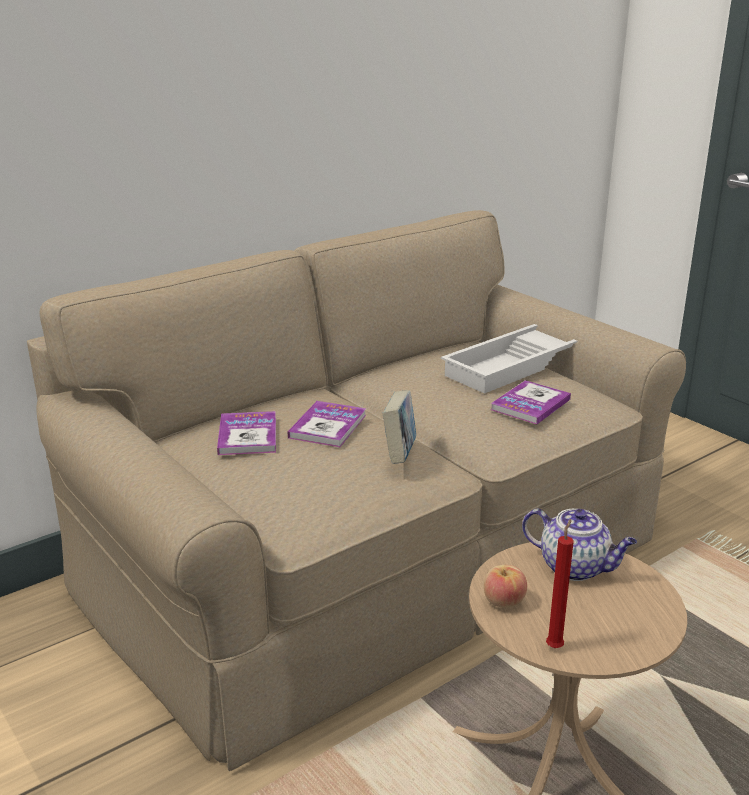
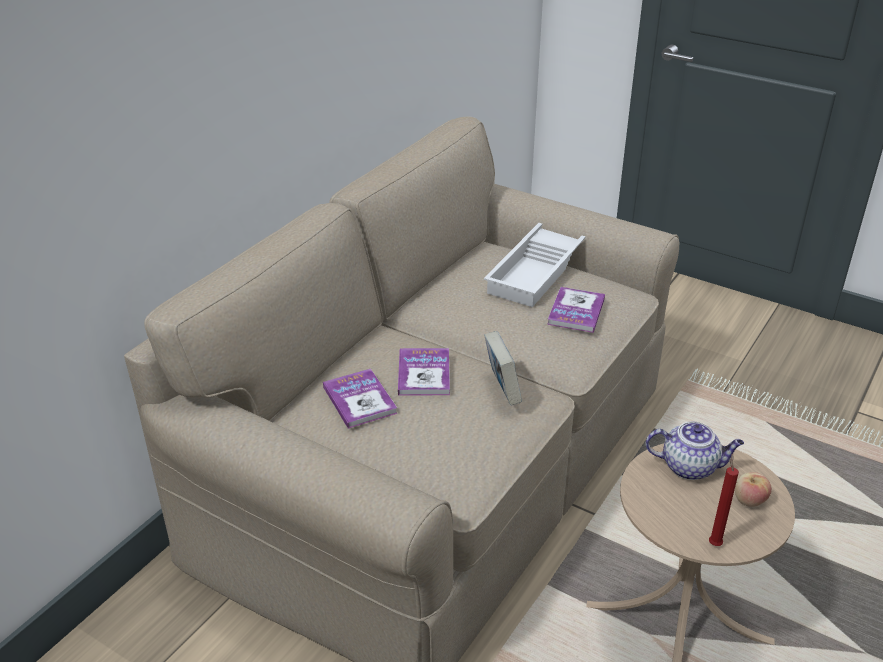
camera: 20 degrees left, 10 degrees up
(503, 602) = (656, 513): apple -> apple (749, 500)

